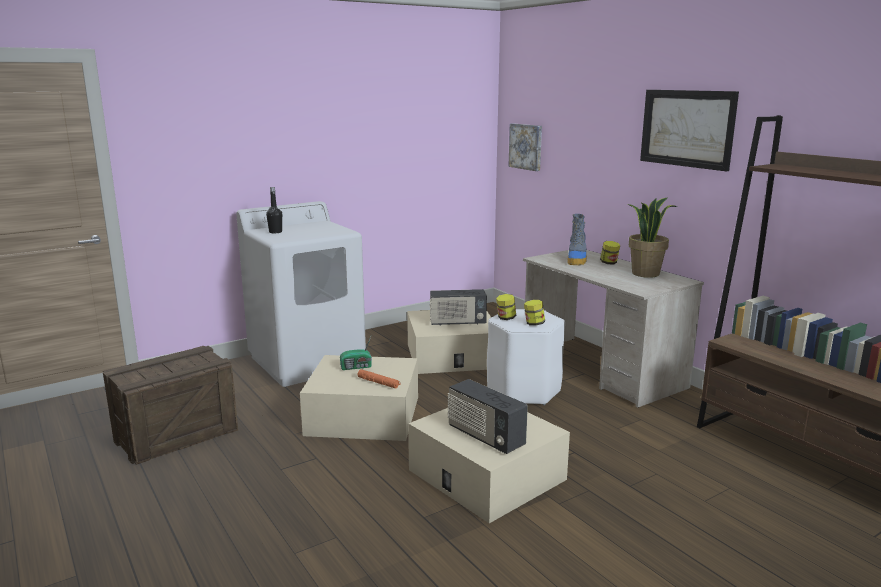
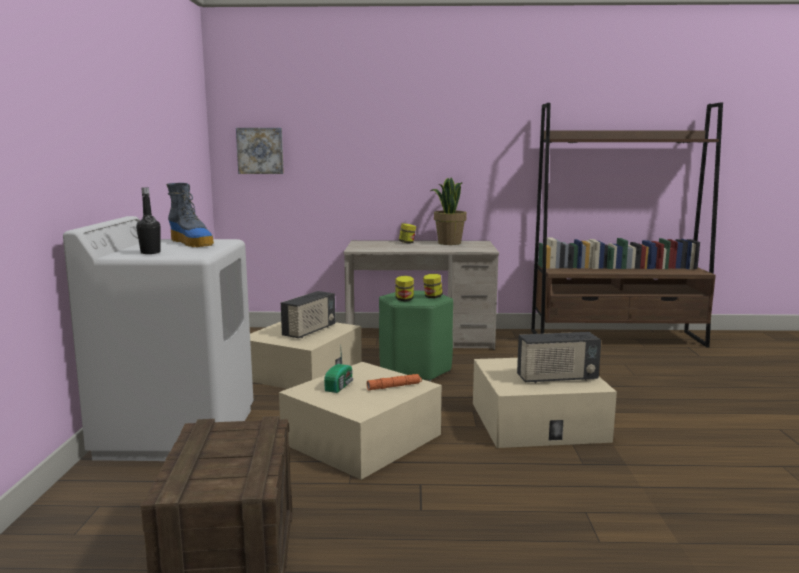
camera: 55 degrees left, 5 degrees down
(523, 391) = (415, 369): white stool -> green stool
(576, 259) = (381, 245): boot -> boot (192, 243)
(687, 128) = (457, 119): picture -> none

